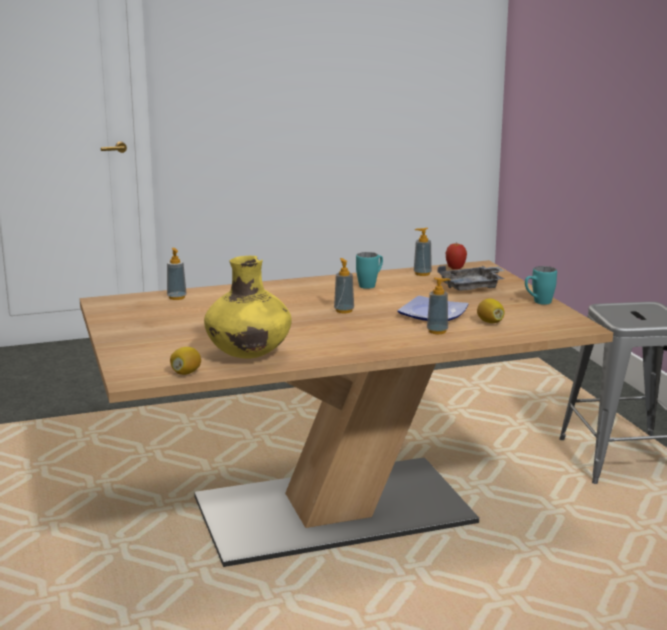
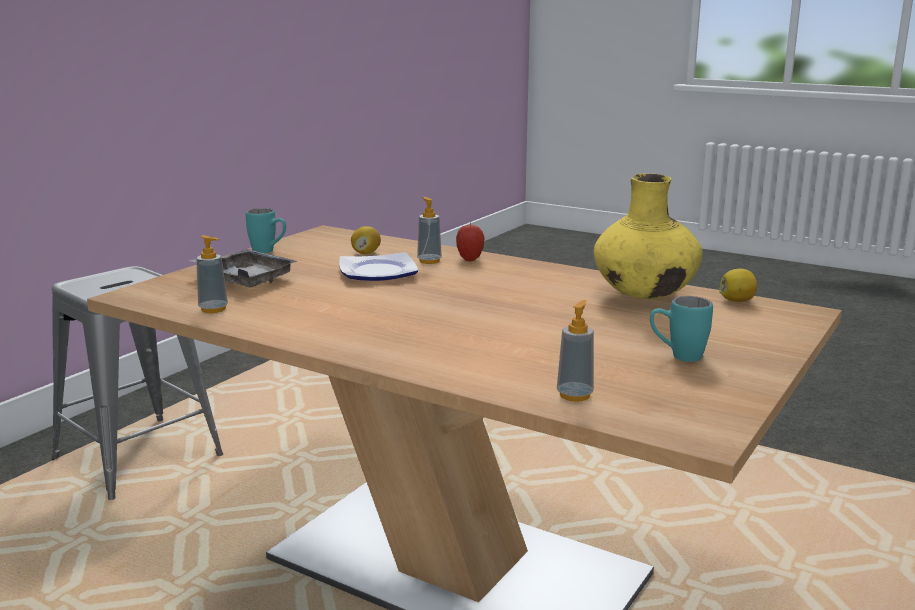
camera: 130 degrees left, 0 degrees up
(344, 310) = (438, 302): soap dispenser -> none
(370, 285) = (310, 318): turquoise mug -> turquoise mug (677, 356)
(455, 269) = (163, 301): apple -> apple (470, 259)

